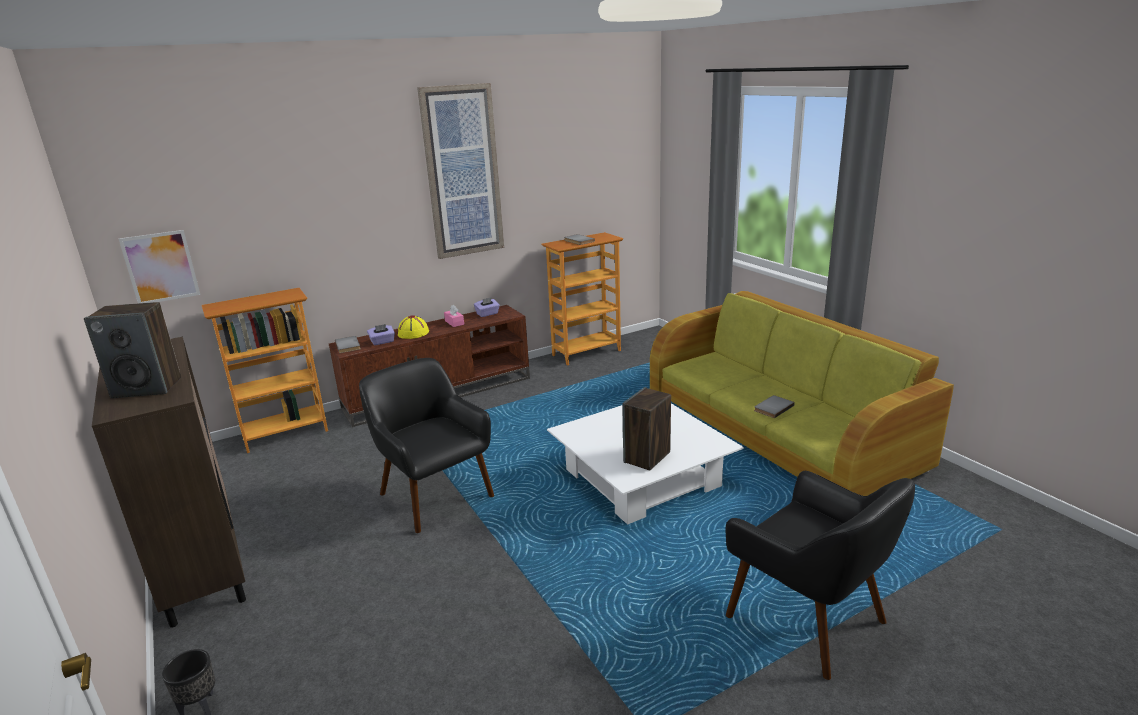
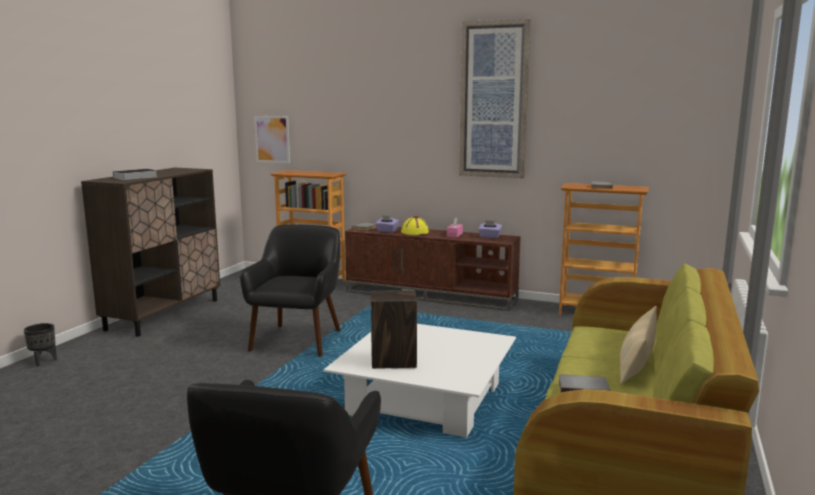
camera: 50 degrees right, 10 degrees down
(148, 387) = (134, 177): speaker -> book
(755, 379) = (636, 365): none -> beige pillow

